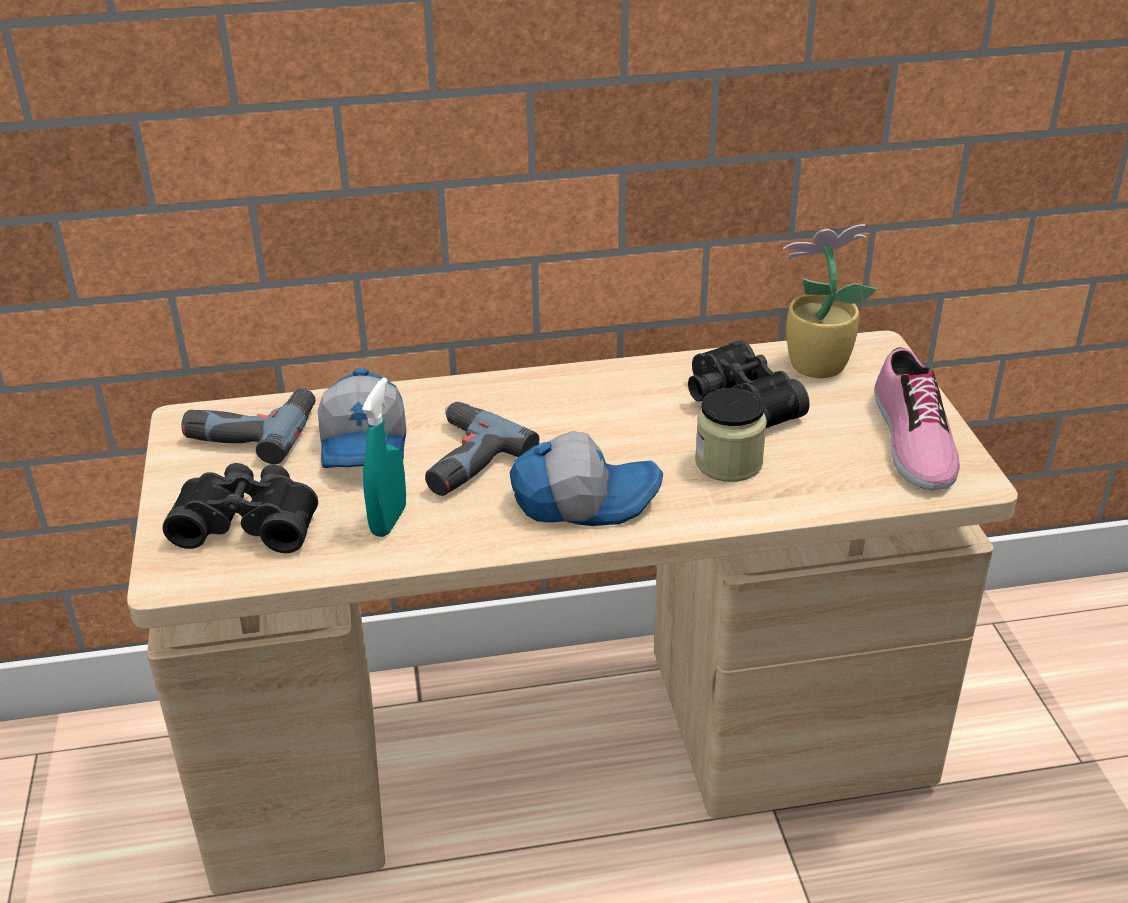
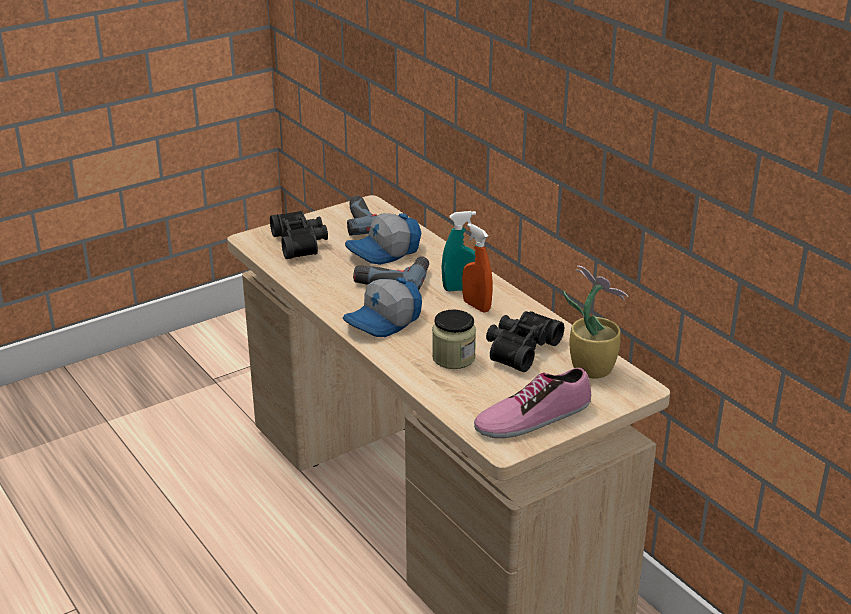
camera: 65 degrees right, 5 degrees down
(388, 520) = (327, 275): turquoise spray bottle -> turquoise spray bottle (460, 289)
(584, 499) = (384, 322): cap -> cap turned 75 degrees clockwise
(599, 407) = (476, 306): none -> orange spray bottle

